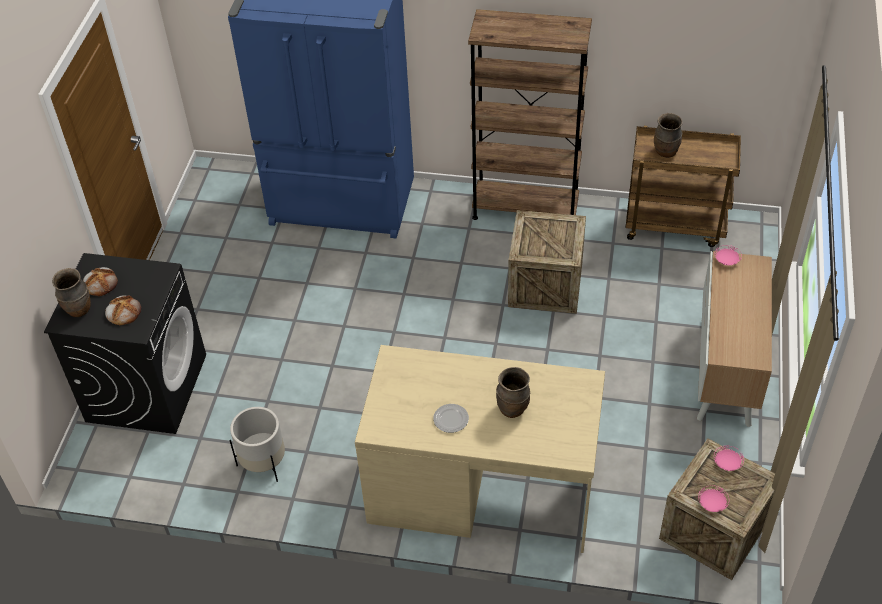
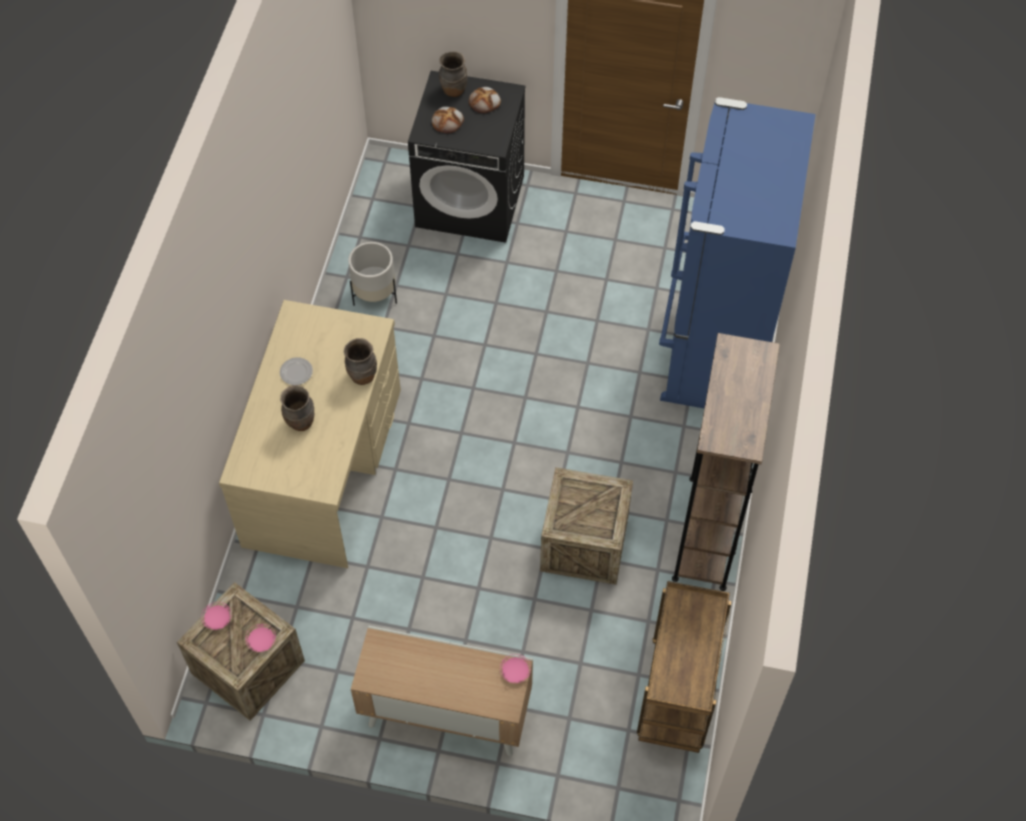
camera: 90 degrees right, 10 degrees up
(666, 152) = (689, 625): brown vase -> brown vase (362, 376)

